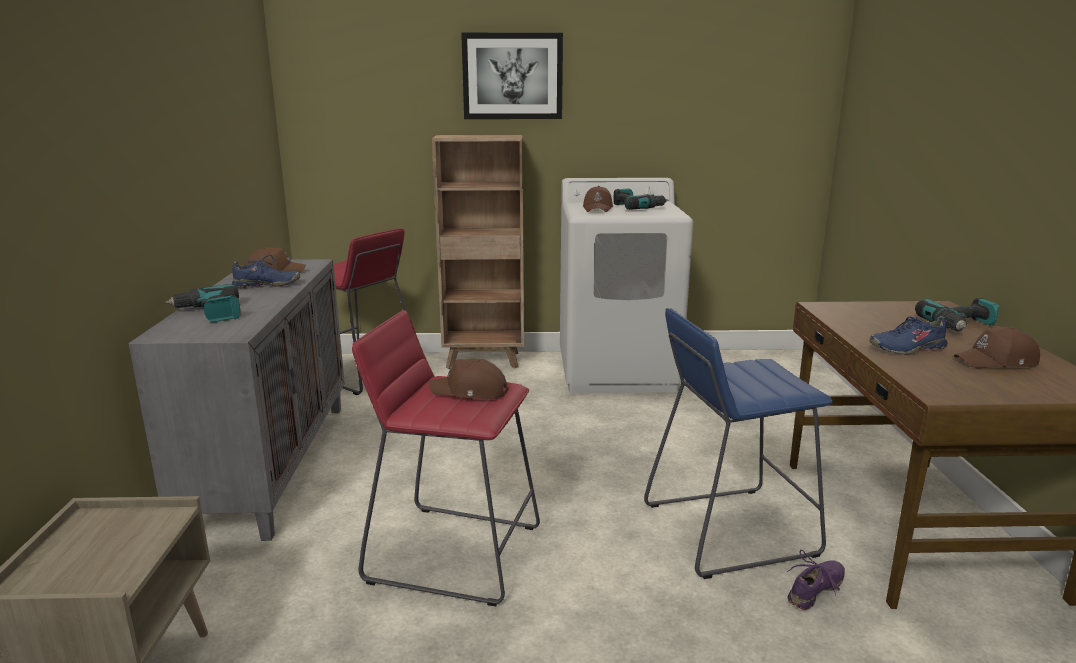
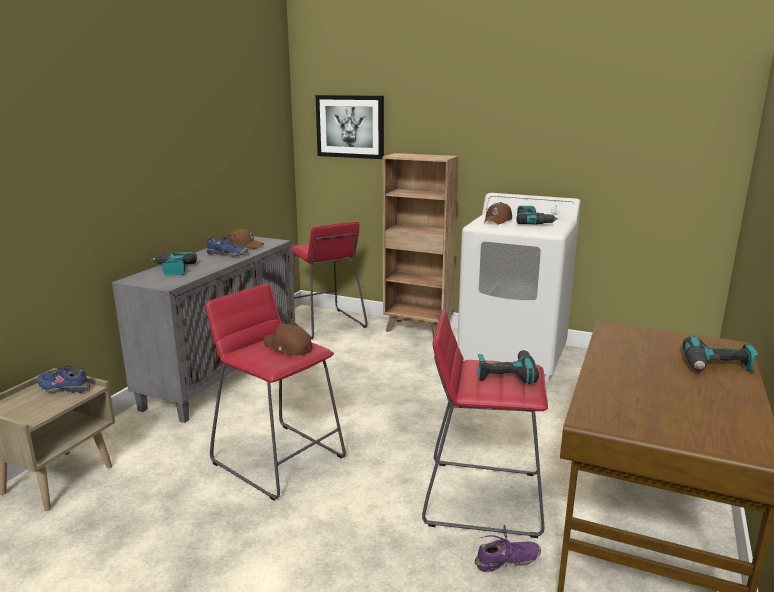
camera: 25 degrees right, 0 degrees up
(512, 76) = (454, 109): picture -> picture (350, 126)
(728, 530) = (482, 497): blue stool -> red stool
(755, 373) = (505, 374): none -> power drill
(907, 348) = (627, 376): blue shoe -> blue shoe (64, 388)
(997, 362) = (695, 403): brown cap -> none

